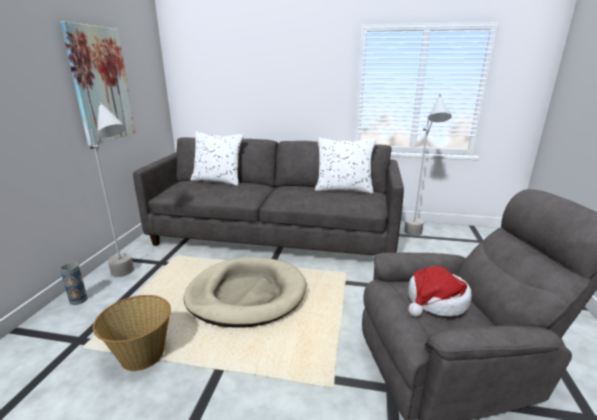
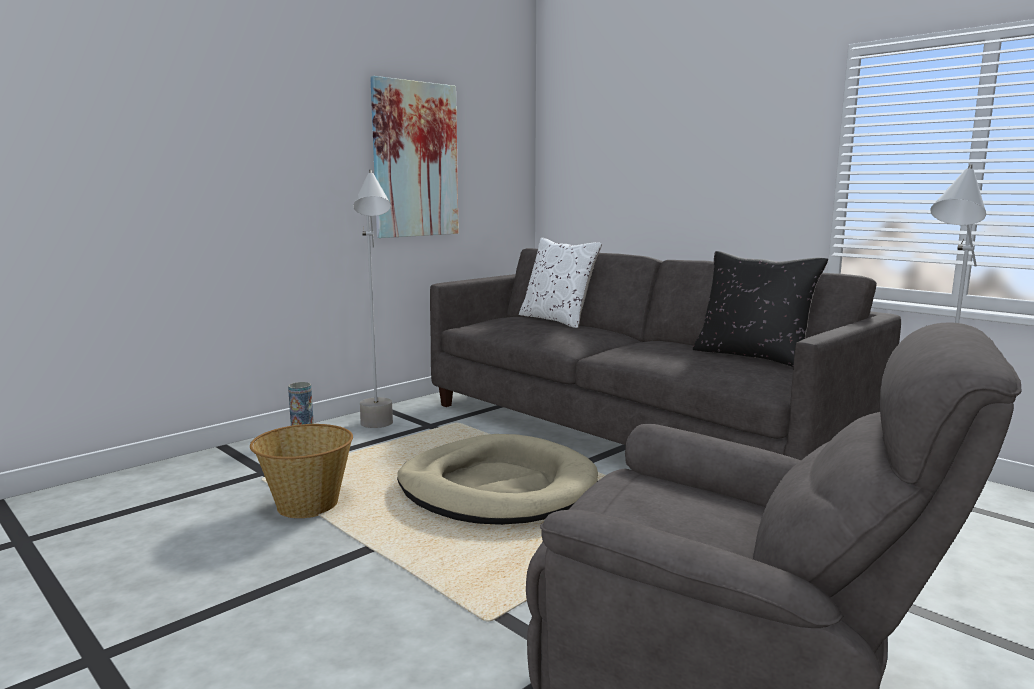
camera: 35 degrees right, 10 degrees down
(343, 189) = (753, 356): white pillow -> black pillow
(436, 301) = (671, 507): hat -> none

